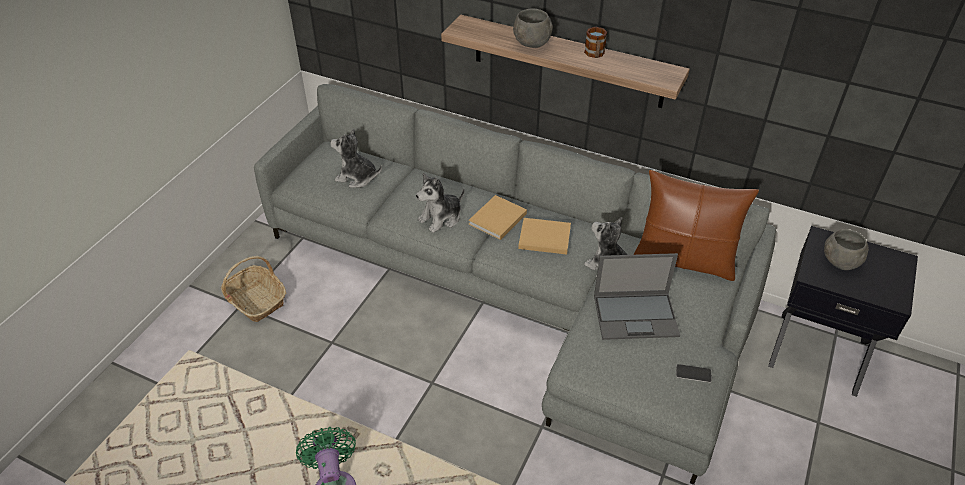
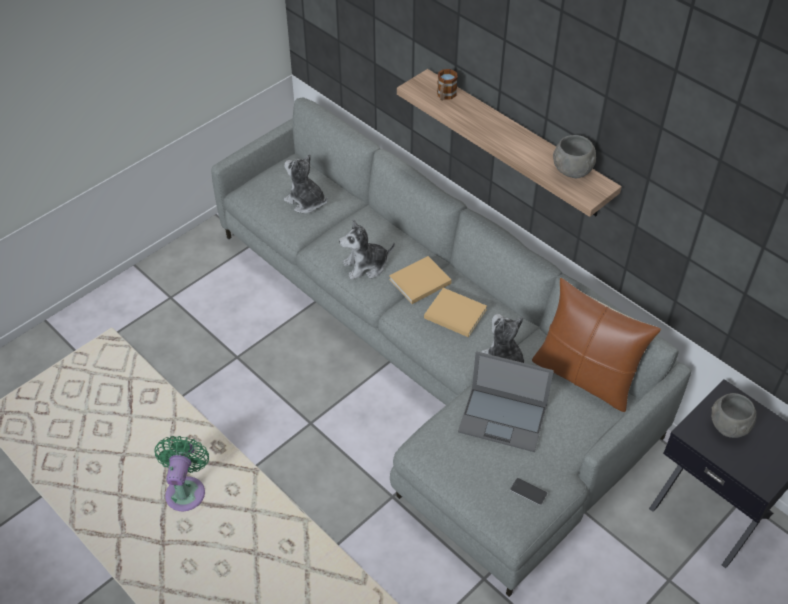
camera: 20 degrees right, 5 degrees up
(256, 300) = (186, 296): basket -> none
(531, 44) = (477, 120): grey bowl -> grey bowl (571, 171)
(595, 55) = (533, 147): mug -> mug (445, 96)

